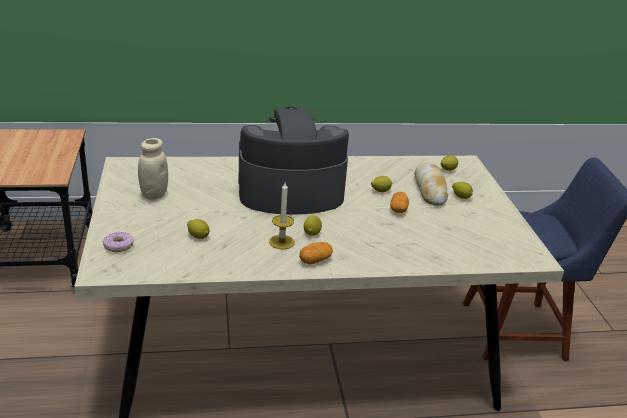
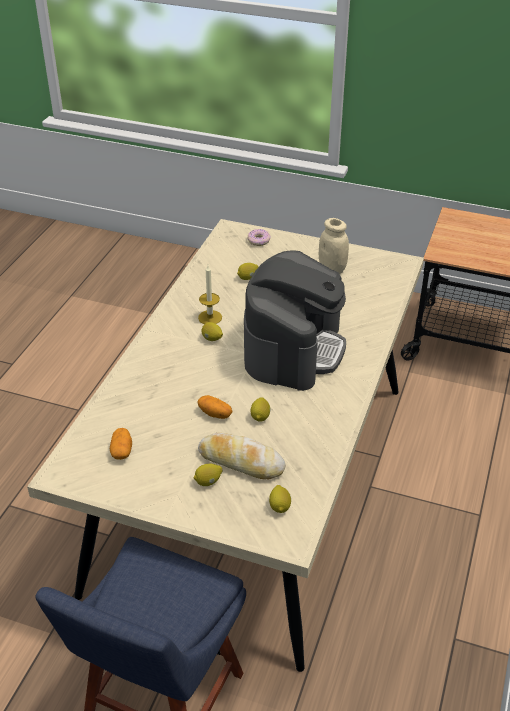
camera: 120 degrees right, 10 degrees up
(315, 260) = (170, 326): potato -> potato (122, 450)

